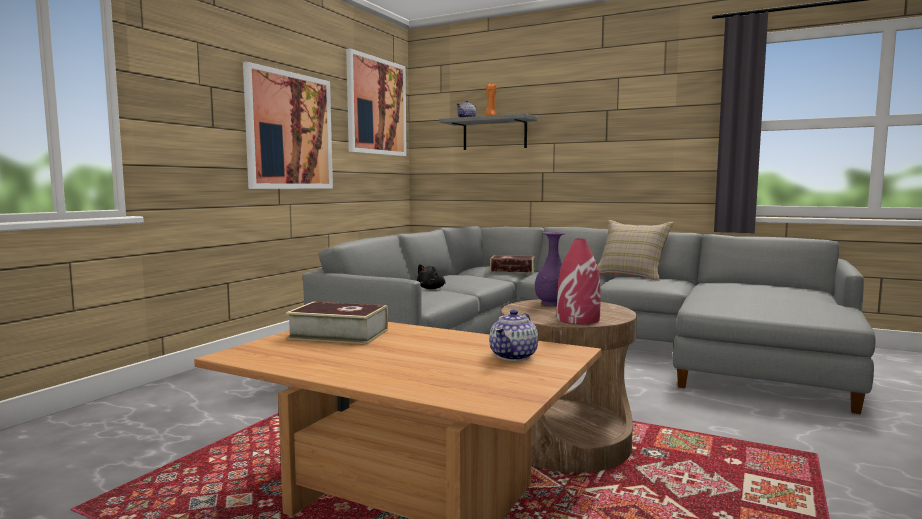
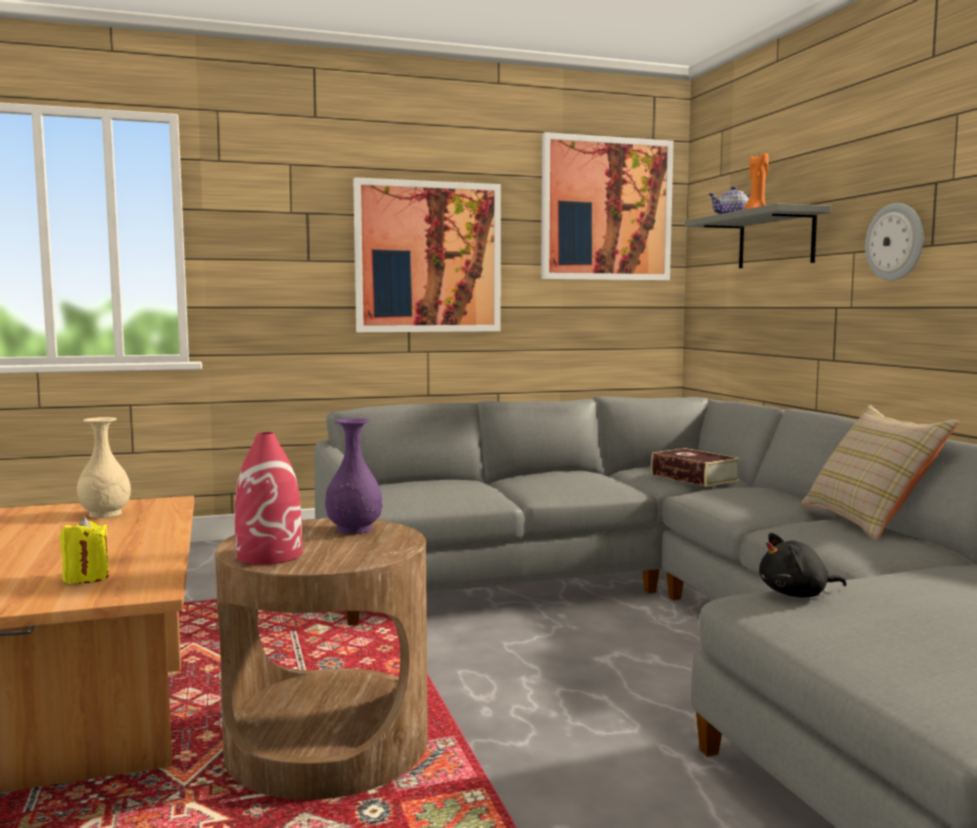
camera: 45 degrees right, 0 degrees up
(339, 334) = (105, 514): book -> beige vase
(432, 288) = (487, 486): black plush toy -> black plush toy (797, 594)
(514, 356) = (86, 578): teapot -> yellow candle
(584, 138) = (895, 242): none -> wall clock

